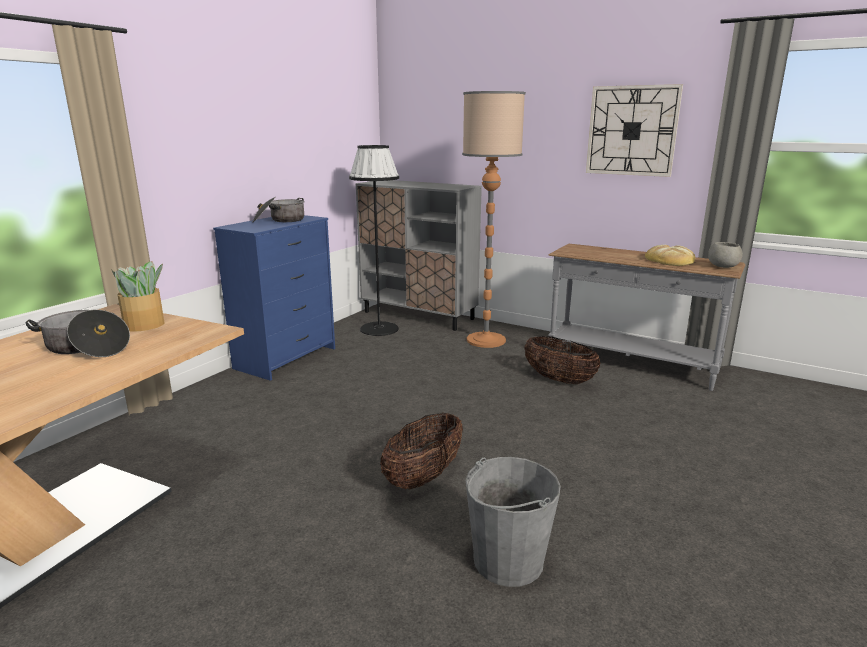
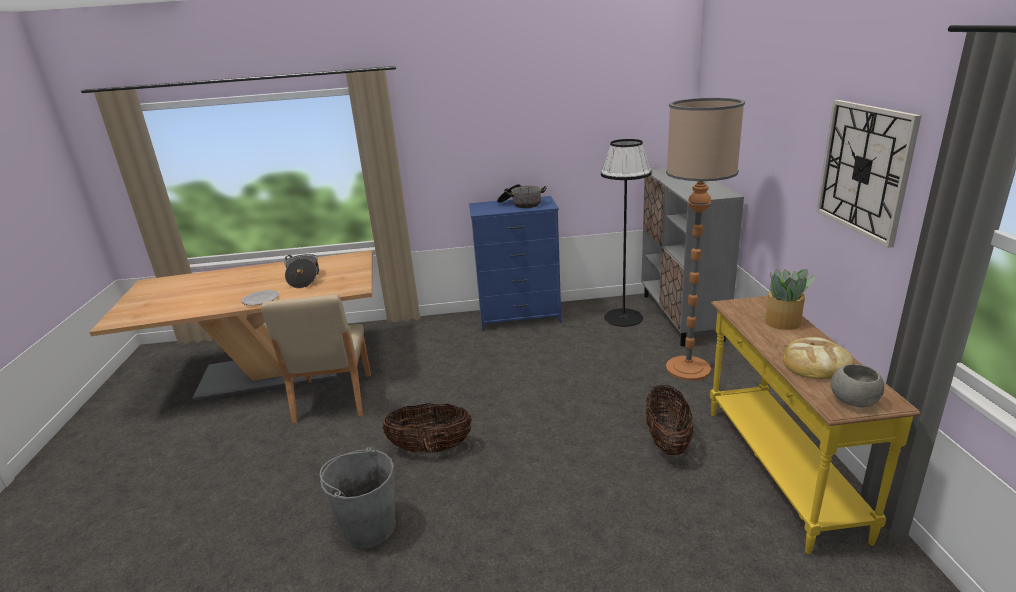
camera: 55 degrees right, 5 degrees up
(73, 383) = (261, 299): none -> plate
(145, 325) = (347, 272): potted plant -> potted plant (783, 323)
(212, 509) = (332, 398): none -> beige chair
(630, 365) = (778, 470): grey console table -> yellow console table

